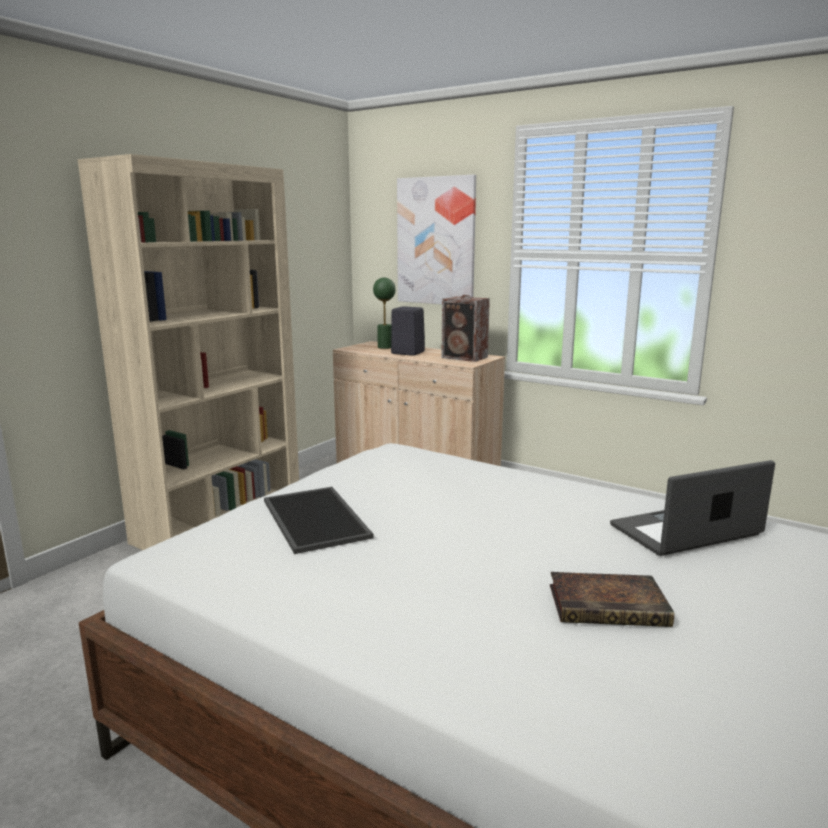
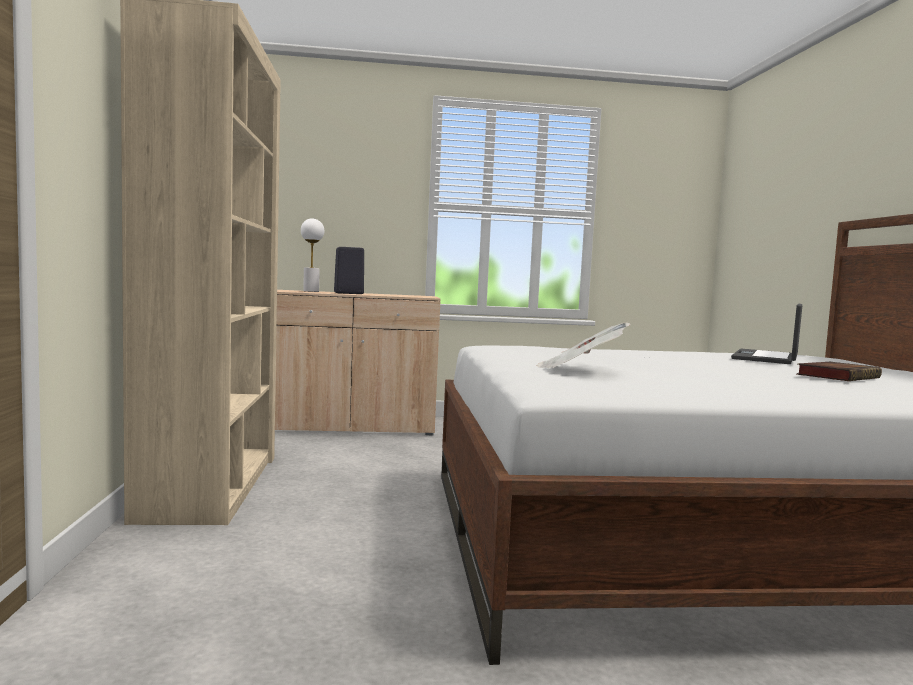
camera: 40 degrees left, 10 degrees down
(312, 518) = (579, 370): tray -> newspaper
(384, 347) = (311, 291): green table lamp -> white table lamp
(436, 241) = (348, 191): picture -> none
(465, 357) = (410, 295): speaker -> none

